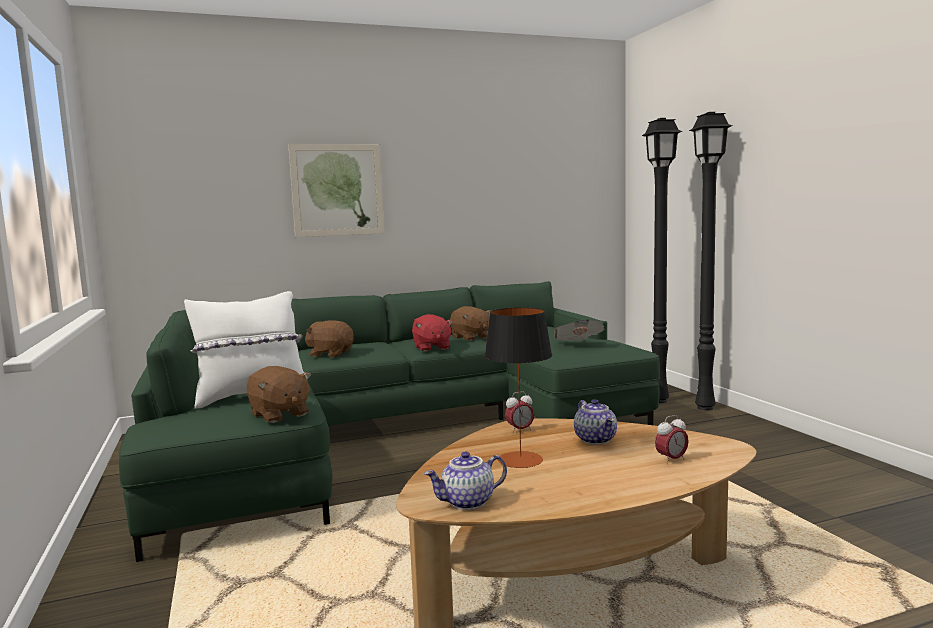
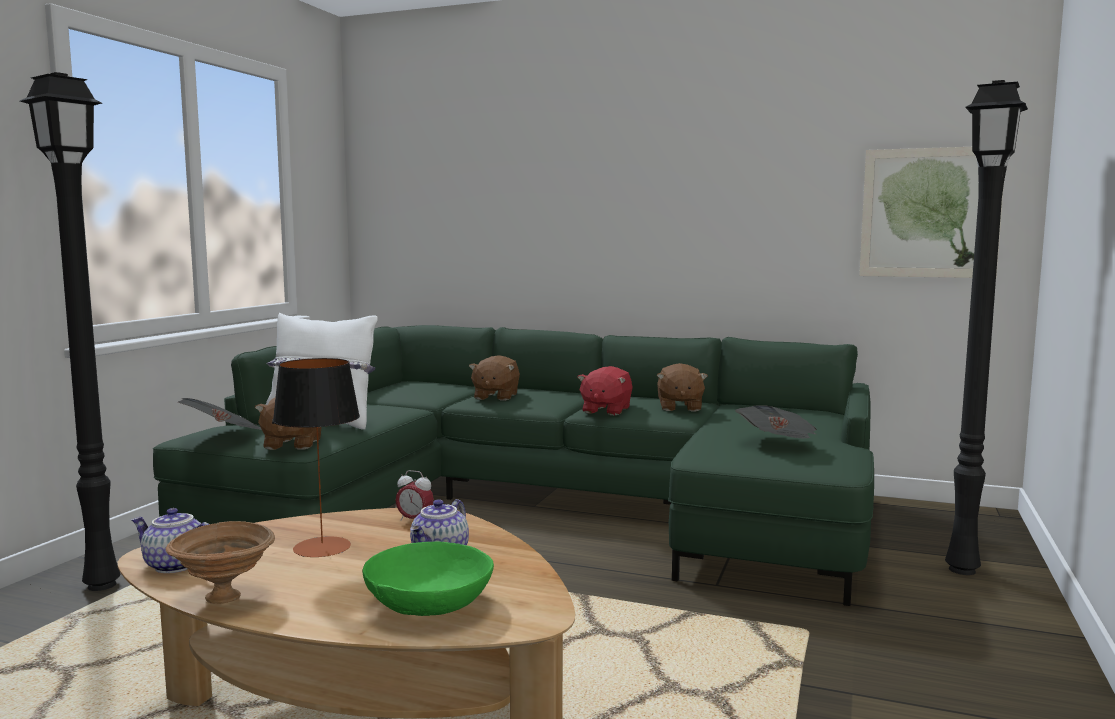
camera: 40 degrees right, 0 degrees up
(199, 424) = (225, 436): none -> newspaper
(330, 354) = (495, 396): brown plush toy -> brown plush toy turned 135 degrees counterclockwise
(337, 190) = (574, 200): picture -> picture (930, 213)
(565, 501) = (226, 597): none -> brown bowl
(671, 460) = (430, 604): alarm clock -> green bowl
(706, 408) = (1020, 605): black floor lamp -> black floor lamp (101, 586)

